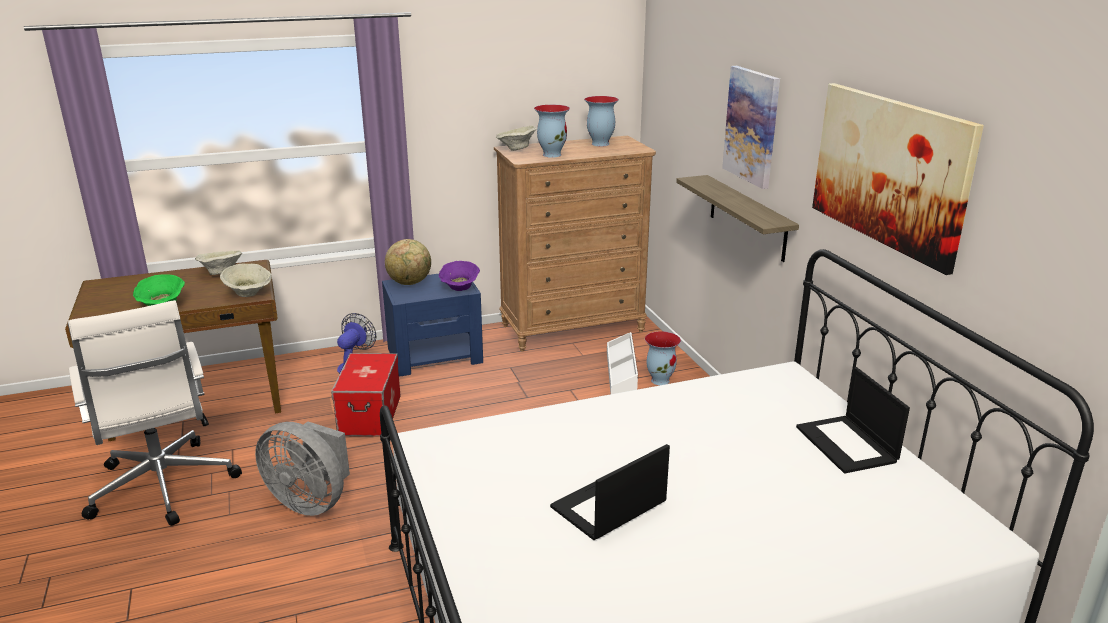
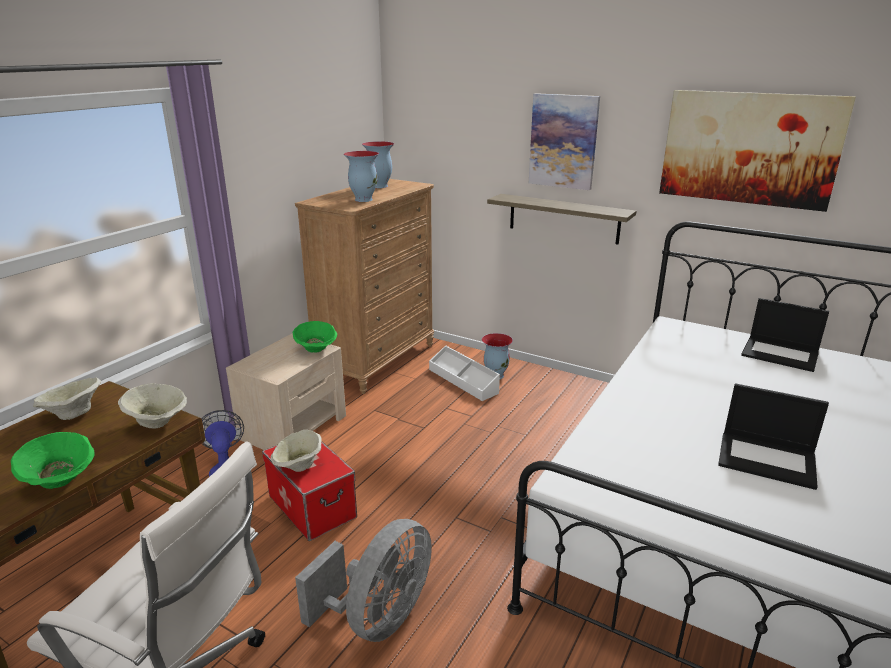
camera: 40 degrees left, 0 degrees up
(311, 501) = (378, 618): grey fan -> grey fan turned 45 degrees counterclockwise
(410, 283) = (259, 360): globe -> none
(435, 355) = (294, 426): blue nightstand -> beige nightstand
(460, 288) = (316, 349): purple bowl -> green bowl
(516, 149) = (321, 201): beige bowl -> beige bowl (298, 466)
(608, 506) = (767, 459): laptop -> laptop turned 75 degrees counterclockwise

